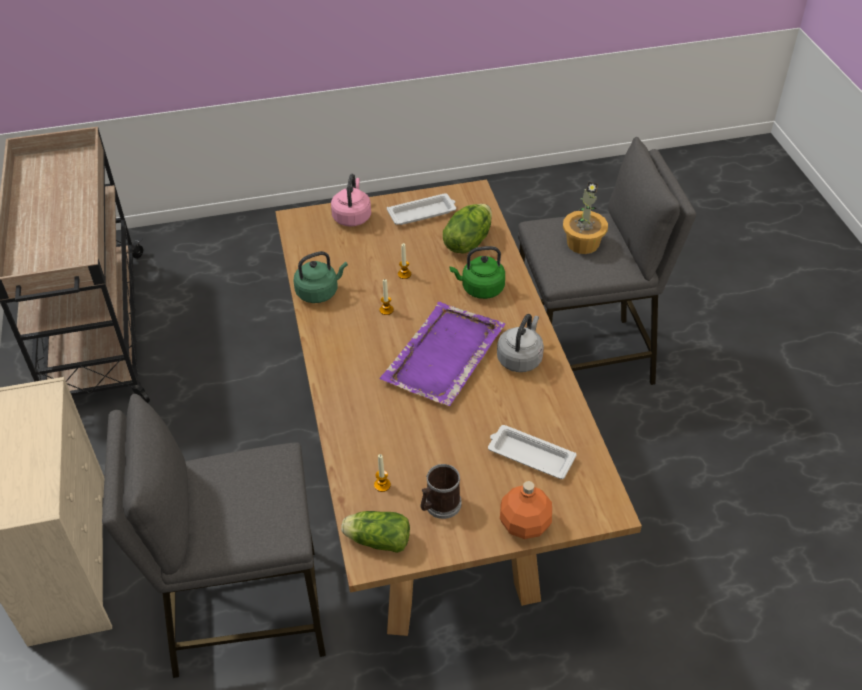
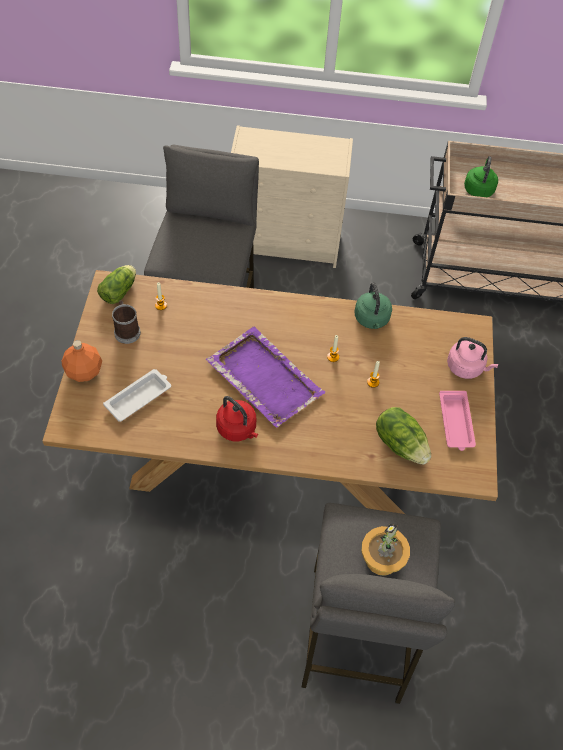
camera: 105 degrees right, 10 degrees up
(423, 213) = (456, 423): white tray -> pink tray
(480, 289) = (333, 431): green kettle -> green kettle (479, 189)
(520, 358) = (238, 429): grey kettle -> red kettle

